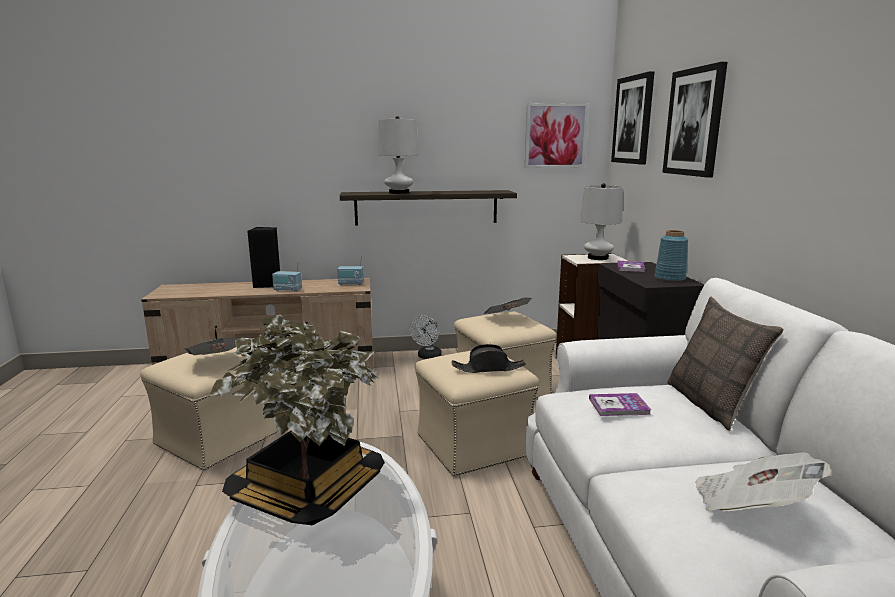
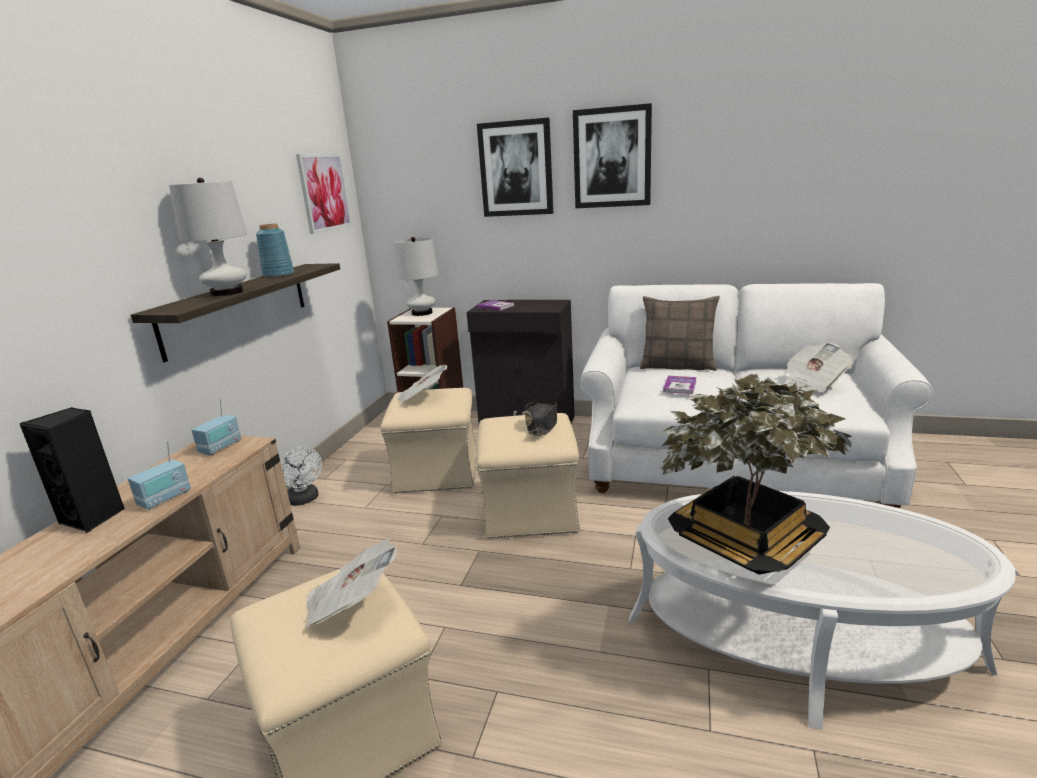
camera: 65 degrees left, 5 degrees up
(633, 120) = (409, 170): picture -> picture (612, 158)
(669, 278) = (542, 303): blue vase -> blue vase (278, 275)

